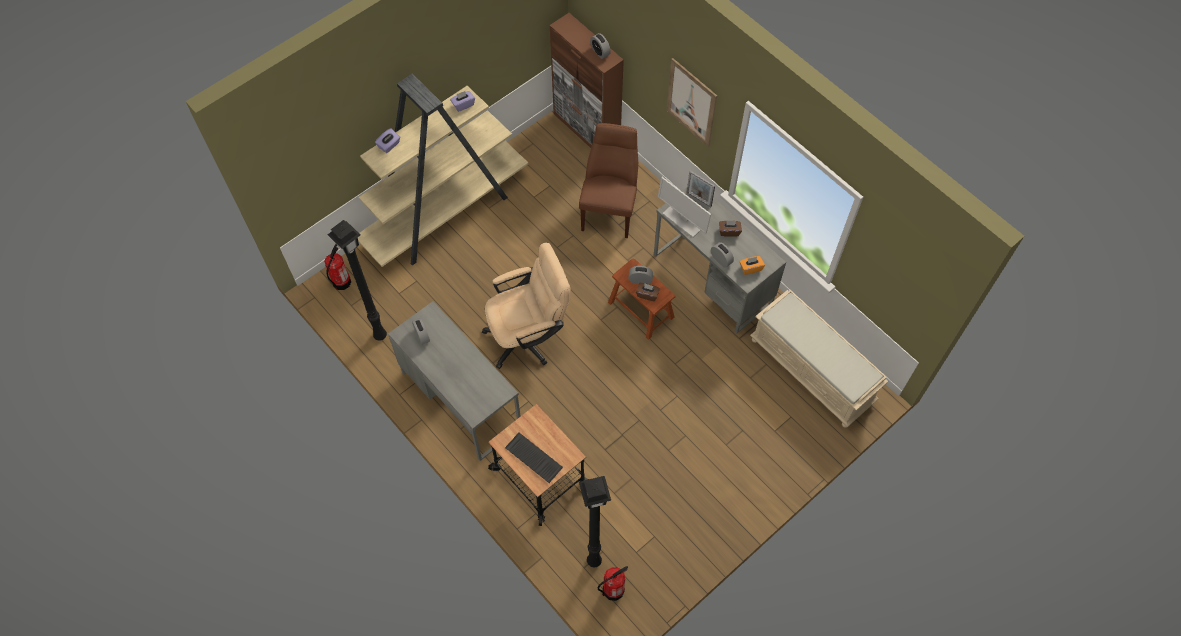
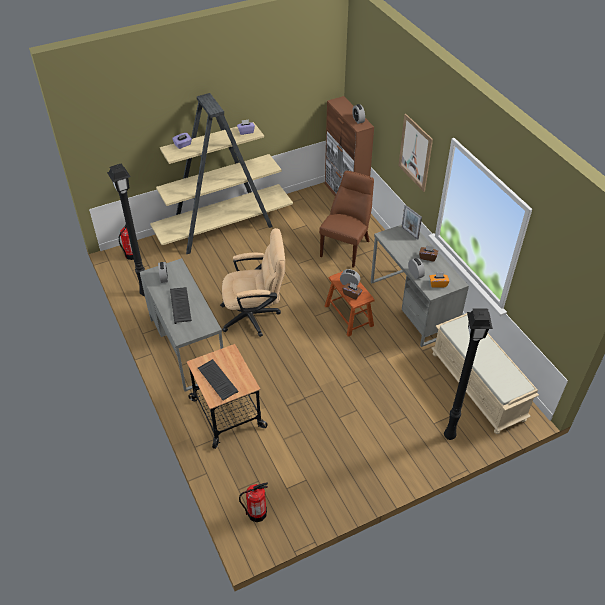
camera: 15 degrees right, 15 degrees down
(458, 371) = (181, 306): none -> keyboard
(593, 562) = (248, 487): black floor lamp -> black floor lamp (449, 436)
(683, 219) = (393, 243): monitor -> none

